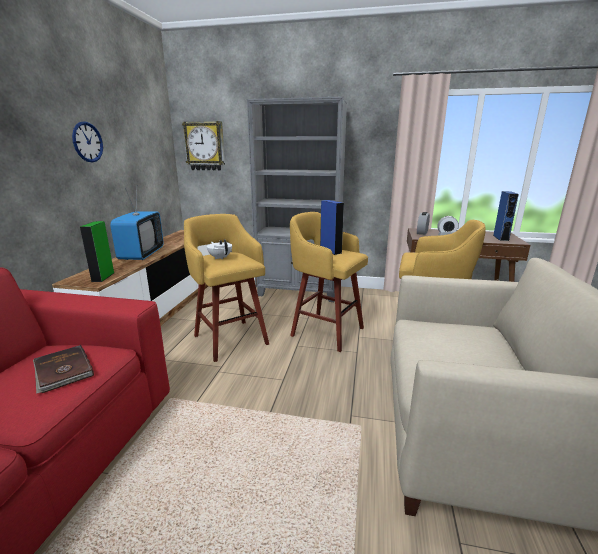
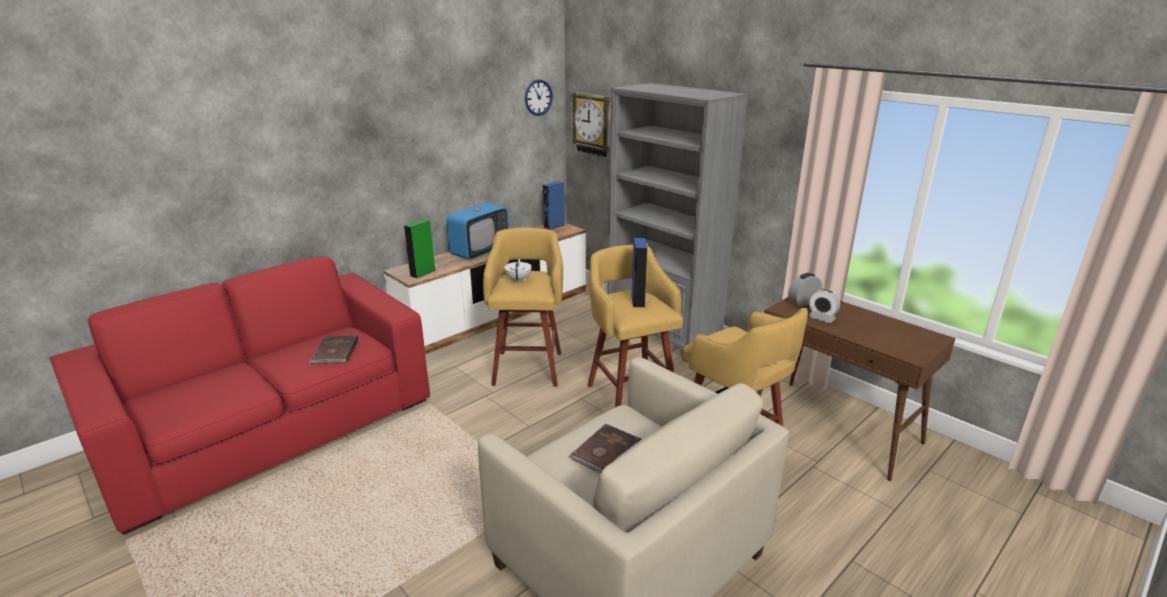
camera: 35 degrees right, 5 degrees up
(87, 142) = (440, 134): wall clock -> wall clock (538, 97)
(460, 350) = (605, 452): none -> brown book
(500, 238) = (904, 343): blue speaker -> blue speaker (554, 226)

